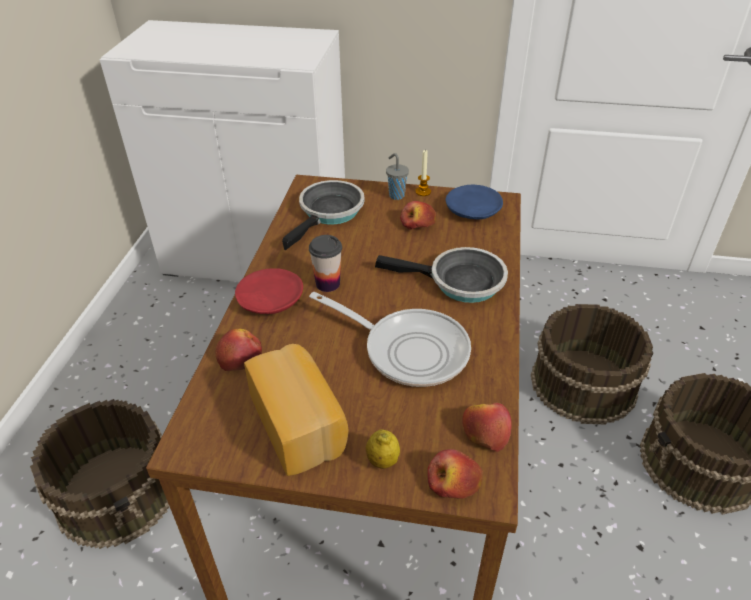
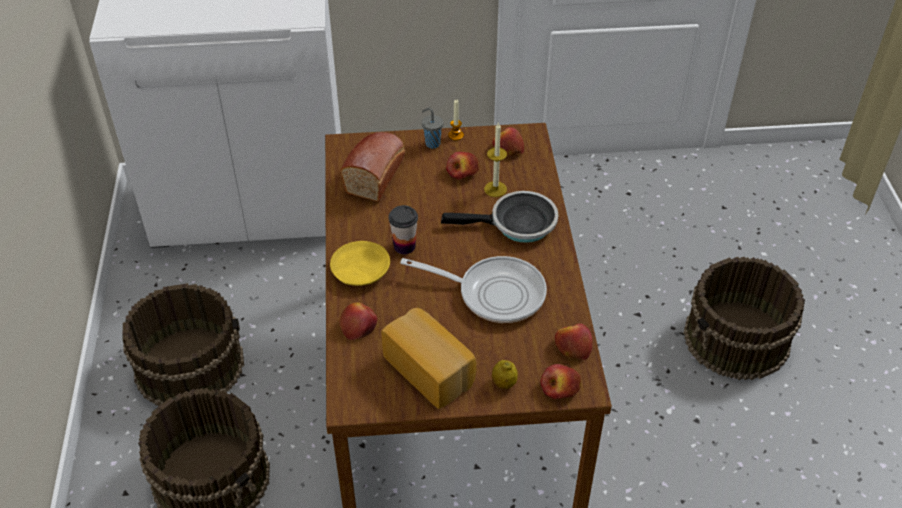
camera: 15 degrees left, 5 degrees up
(270, 300) = (360, 271): red plate -> yellow plate
(329, 213) = (376, 173): frying pan -> bread
(447, 245) = (495, 189): none -> candle
(472, 210) = (507, 149): blue plate -> apple
(583, 383) = (623, 284): brown bucket -> brown bucket (190, 365)

